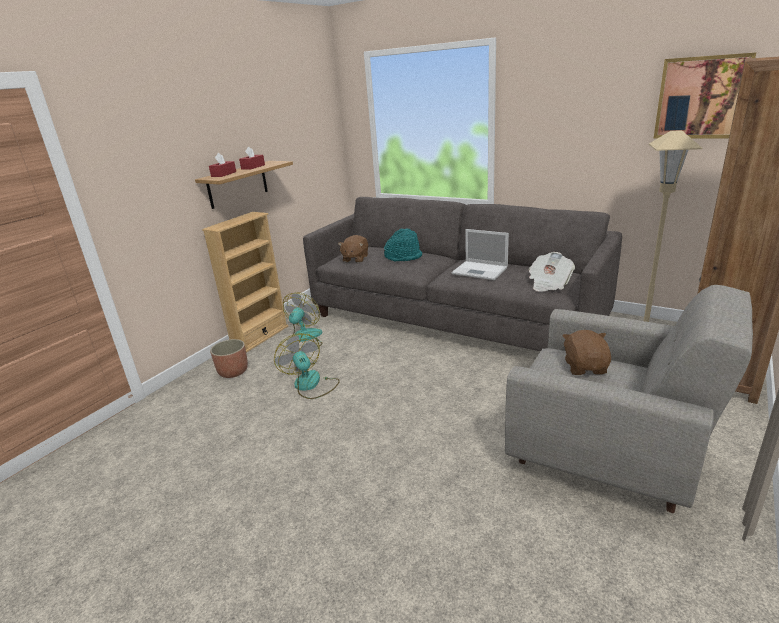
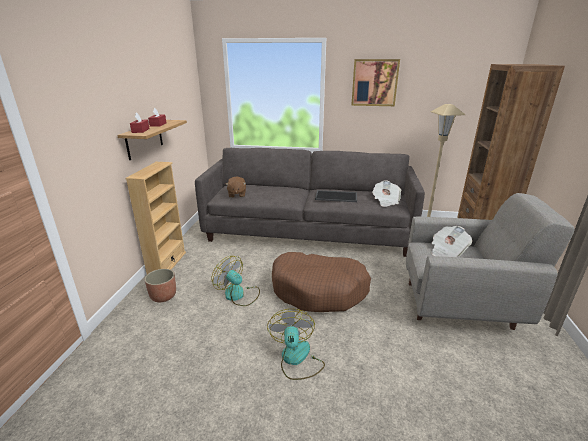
camera: 25 degrees left, 0 degrees up
(304, 339) = (207, 260): fan -> fan (296, 359)
(403, 257) = (275, 190): turquoise hat -> none
(411, 397) = (319, 290): none -> brown dog bed
(480, 271) = (336, 196): laptop -> tray
(585, 367) = (447, 251): brown plush toy -> newspaper
(701, 98) = (452, 85): picture -> picture (374, 83)

